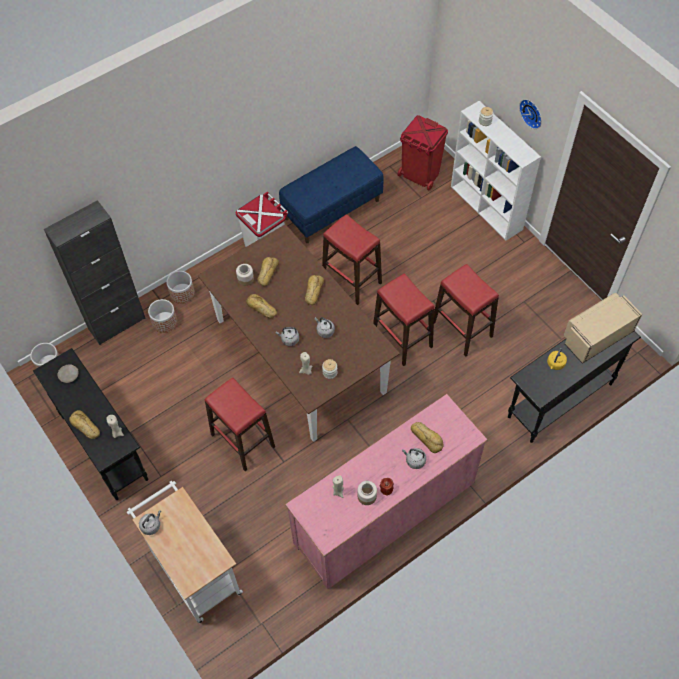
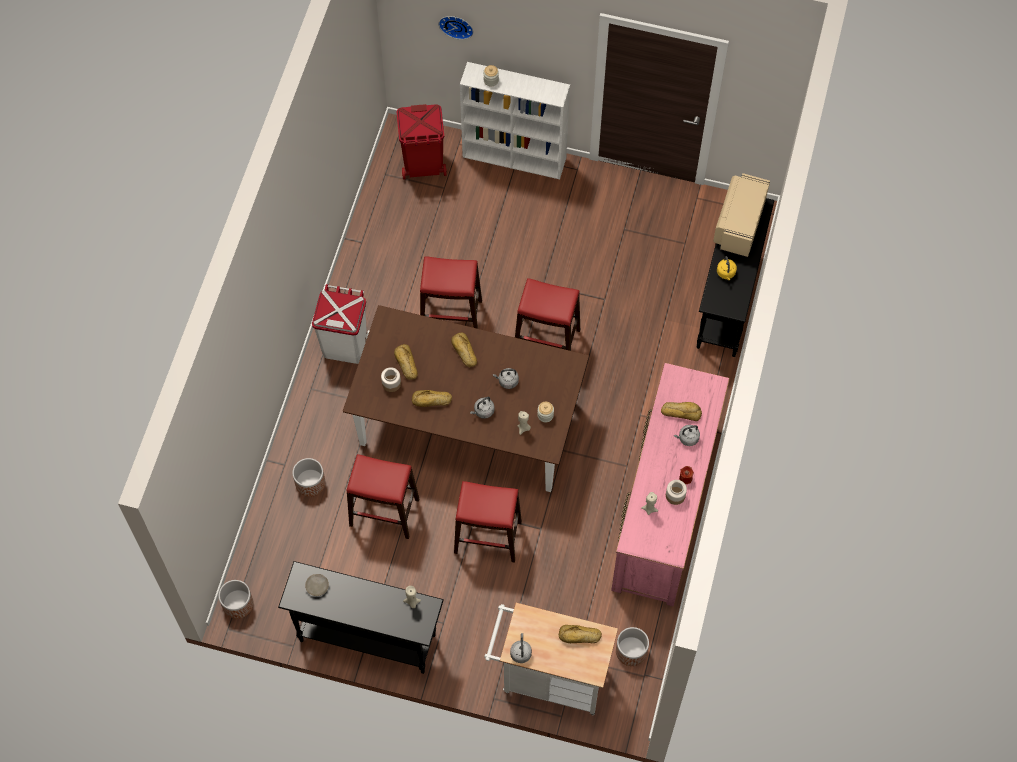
camera: 40 degrees left, 5 degrees up
(85, 427) = (378, 619): bread -> bread (579, 636)
(117, 323) = (264, 517): black cabinet -> none
(182, 293) = (300, 443): planter -> planter (631, 651)
(332, 209) = (368, 257): blue bench -> none
(461, 329) = (591, 294): red stool -> red stool (384, 512)
(532, 113) = (543, 49): wall clock -> wall clock (456, 25)

